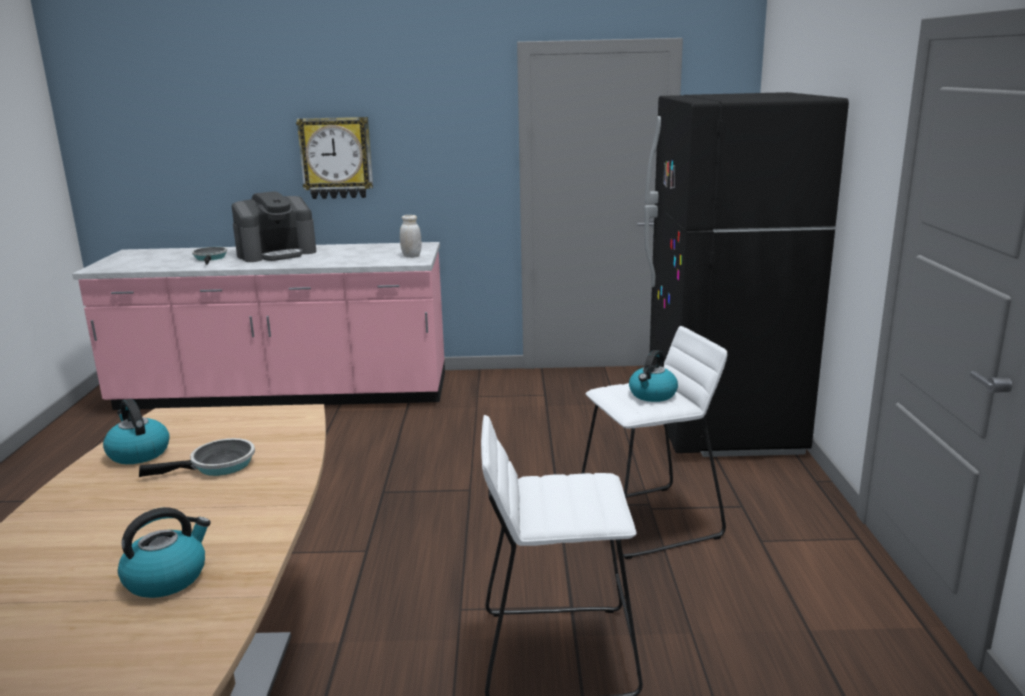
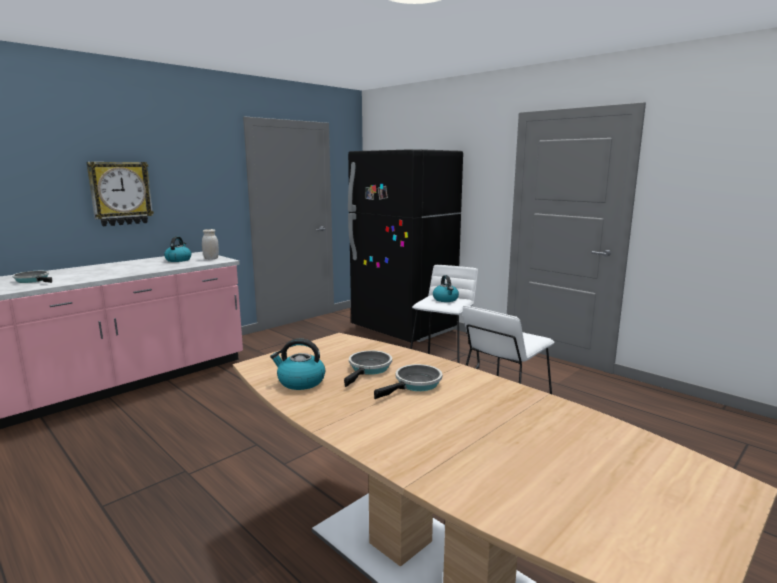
camera: 45 degrees left, 5 degrees down
(167, 577) = (494, 408): kettle -> kettle (178, 260)
(197, 506) = (415, 384): none -> frying pan
(277, 253) = (92, 270): coffee machine -> none

